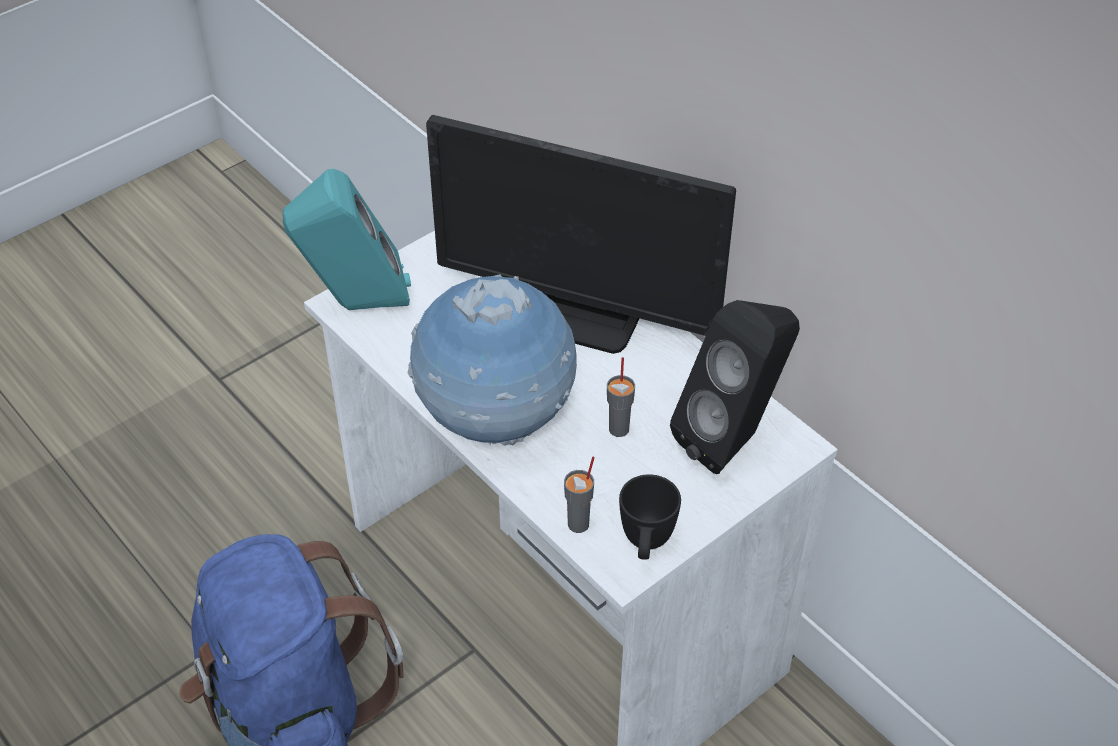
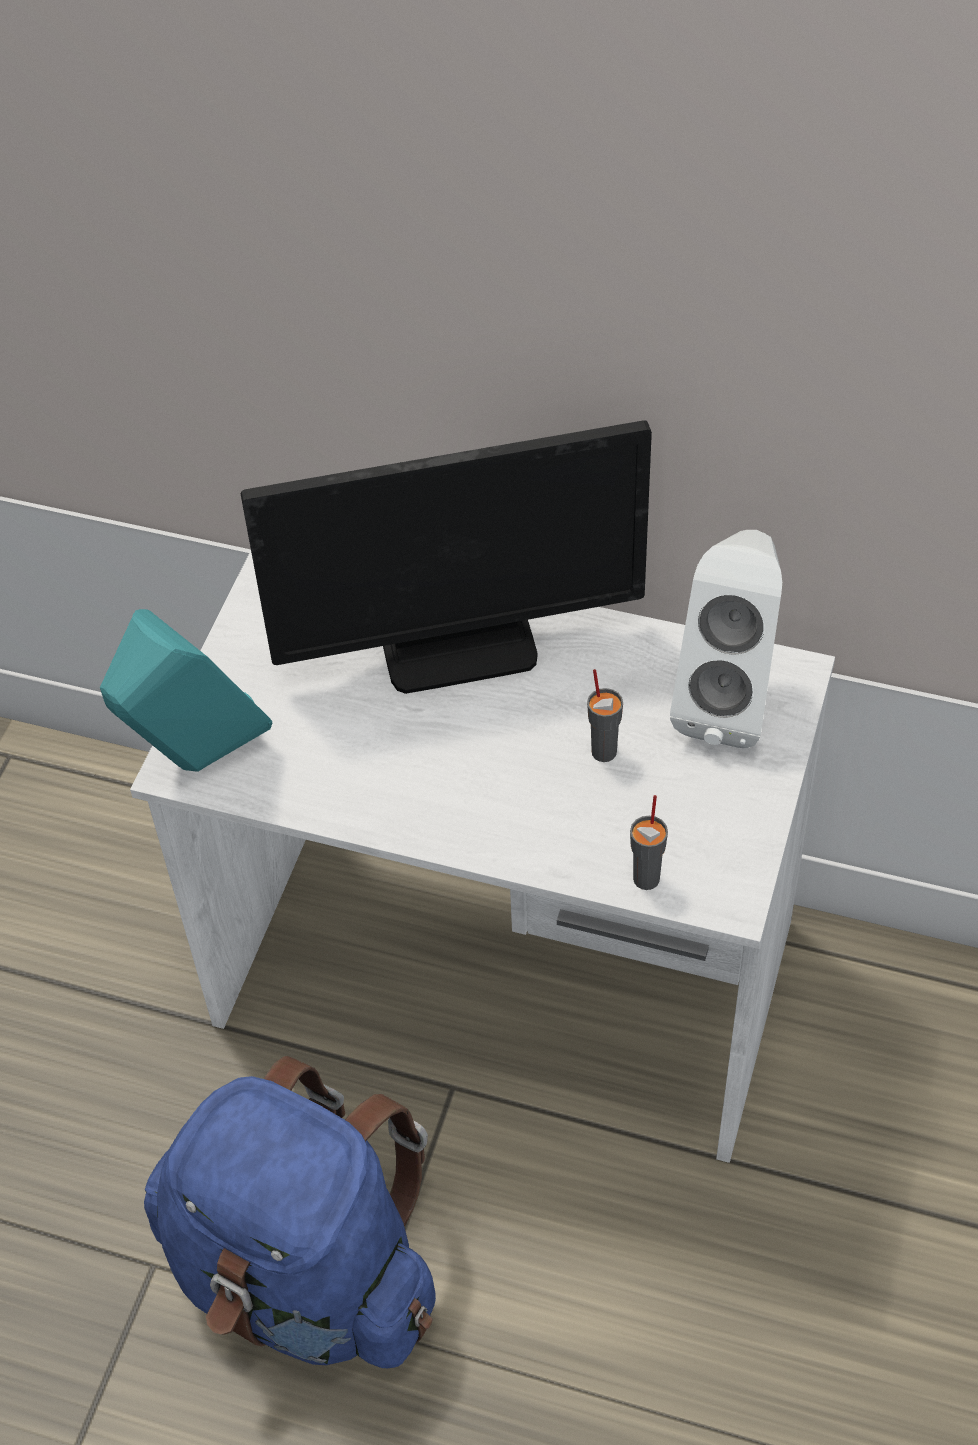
camera: 30 degrees left, 5 degrees up
(496, 420) = (466, 812): globe -> none
(646, 545) = (732, 862): black mug -> none
(733, 439) = (727, 701): black speaker -> white speaker

